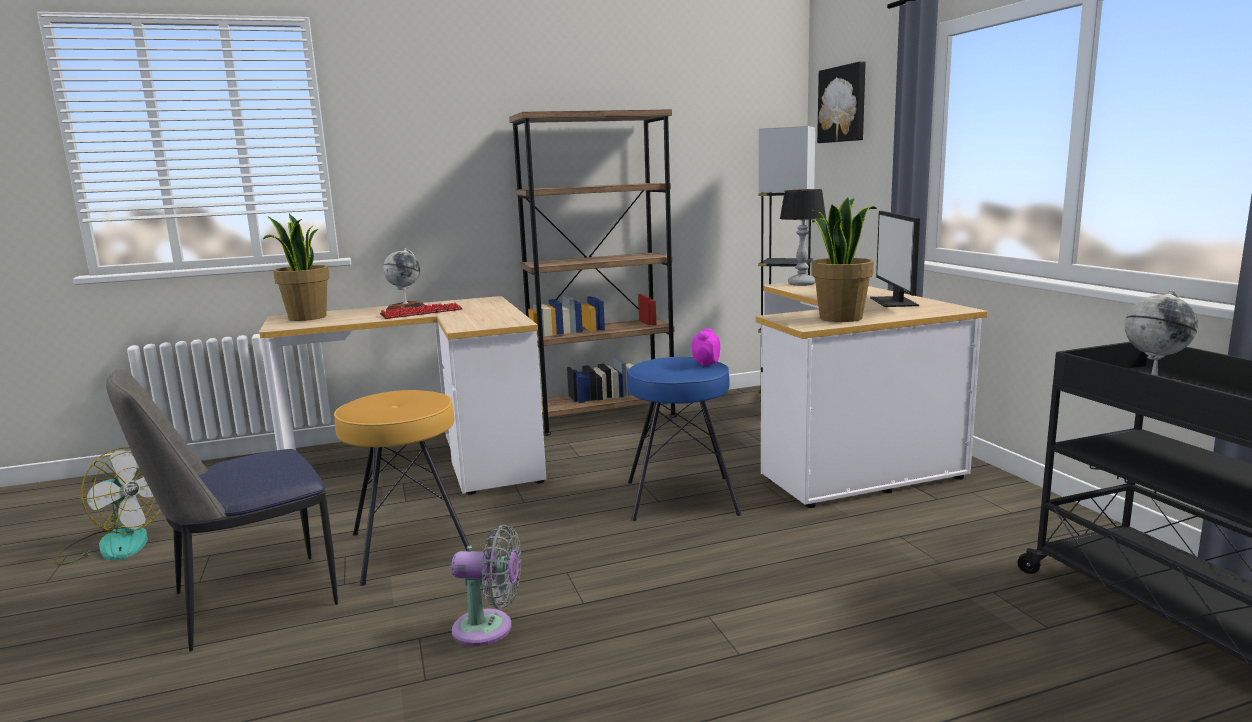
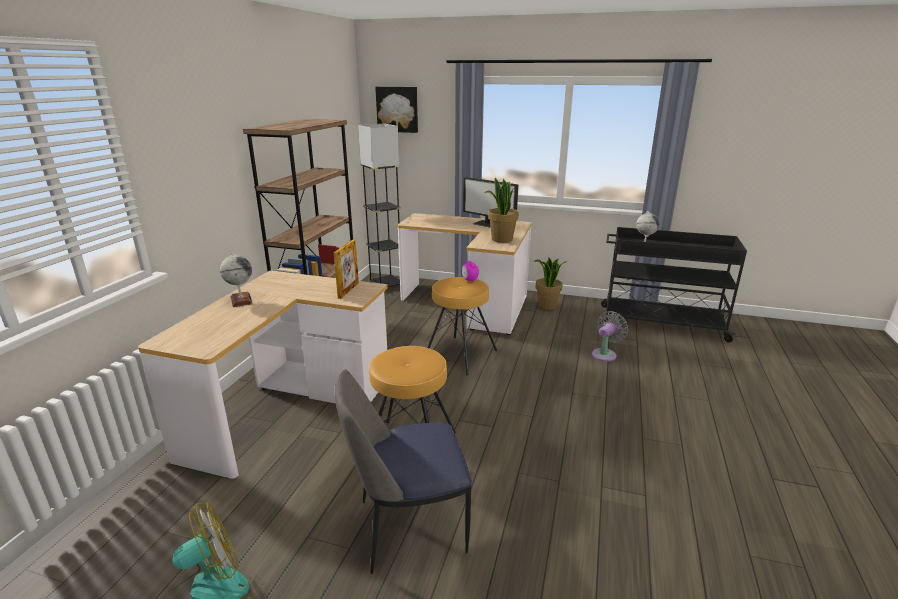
camera: 55 degrees left, 10 degrees up
(249, 601) = (408, 527): chair -> chair turned 75 degrees clockwise
(306, 317) = (188, 334): potted plant -> potted plant (547, 306)
(421, 313) = (274, 300): keyboard -> none
(489, 629) = (530, 449): grey fan -> grey fan (605, 354)
(490, 320) = (348, 290): none -> picture frame
(681, 497) = (460, 354): blue stool -> brown stool
(801, 284) = (414, 220): table lamp -> none

